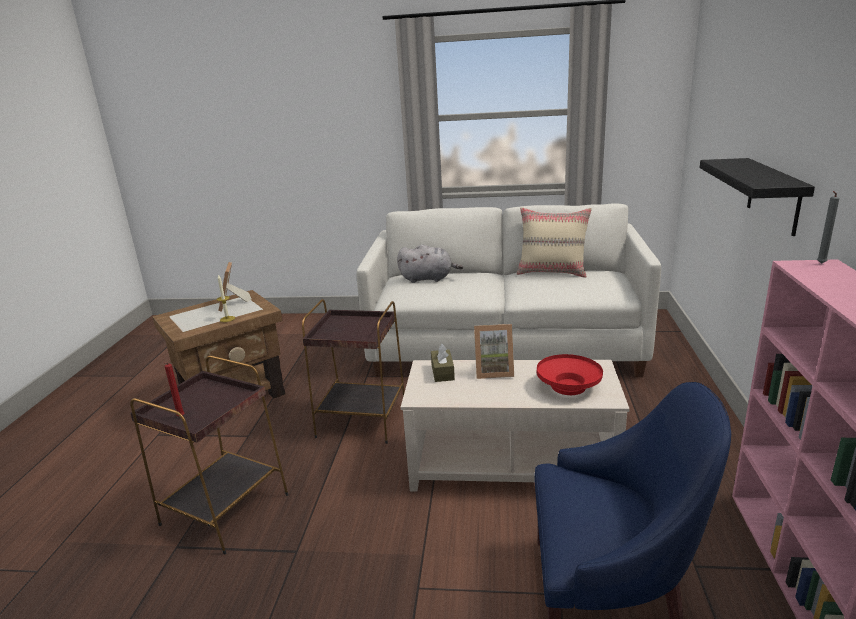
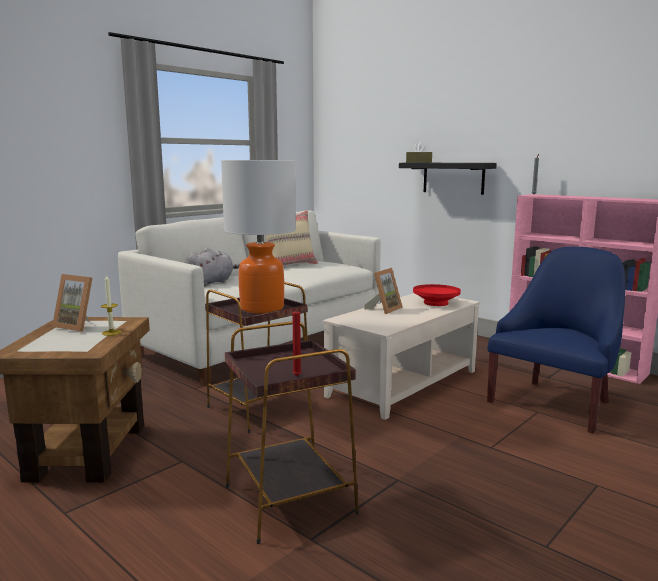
camera: 55 degrees left, 10 degrees down
(357, 330) = (262, 308): none -> table lamp
(442, 372) = (359, 318): brown tissue box -> brown tissue box (419, 162)

